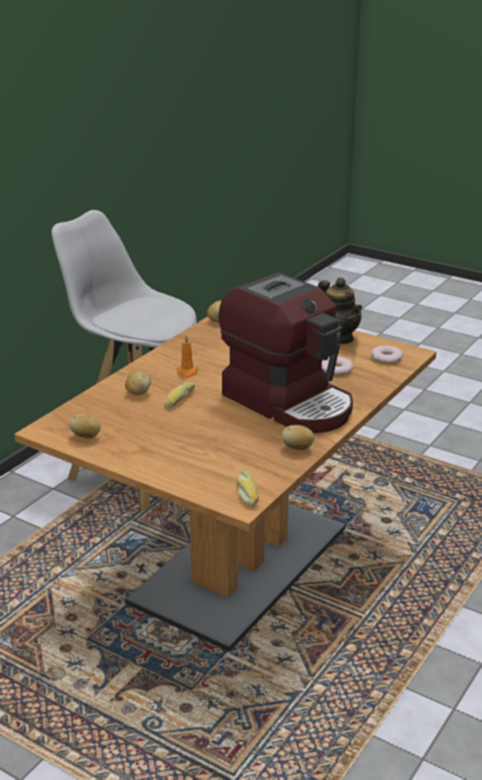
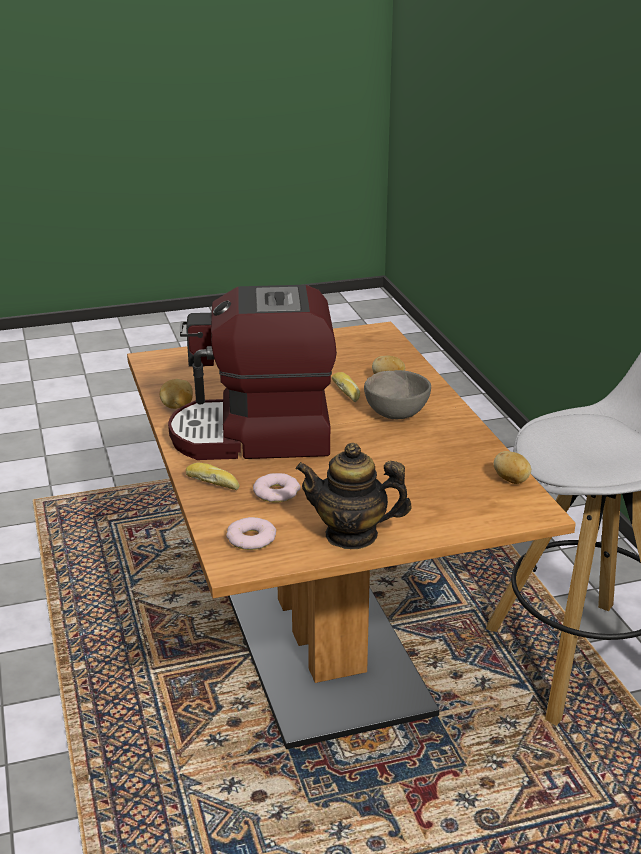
camera: 130 degrees right, 0 degrees up
(86, 436) = (342, 340): potato -> none
(187, 372) = (396, 414): orange candle -> grey bowl
(246, 493) = (160, 365): bread -> bread (213, 482)

